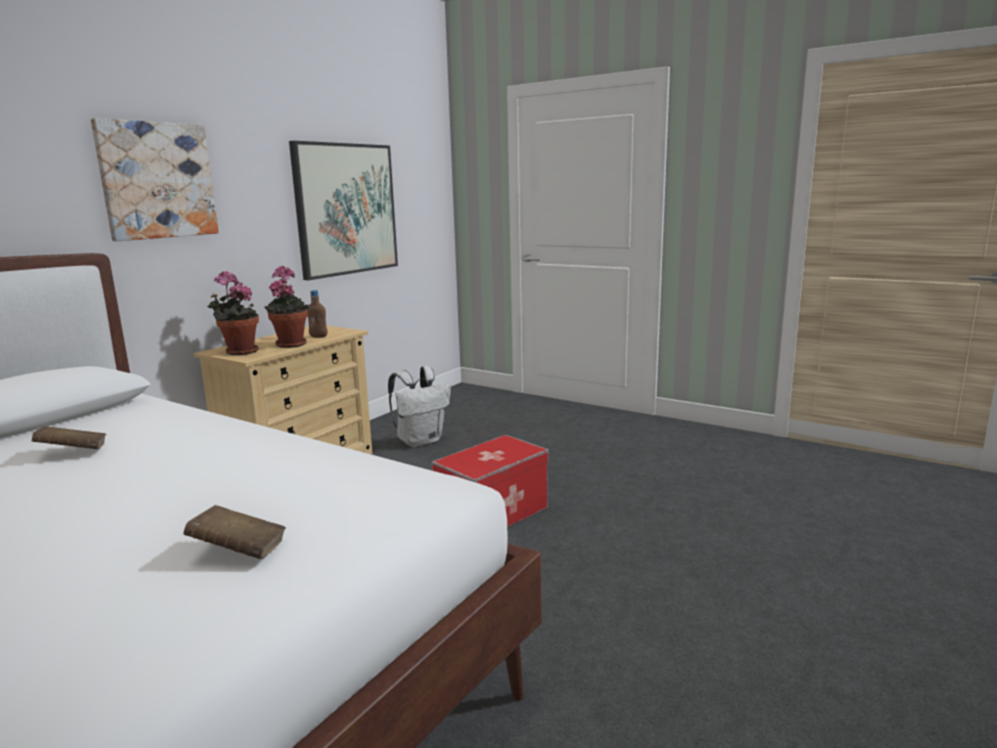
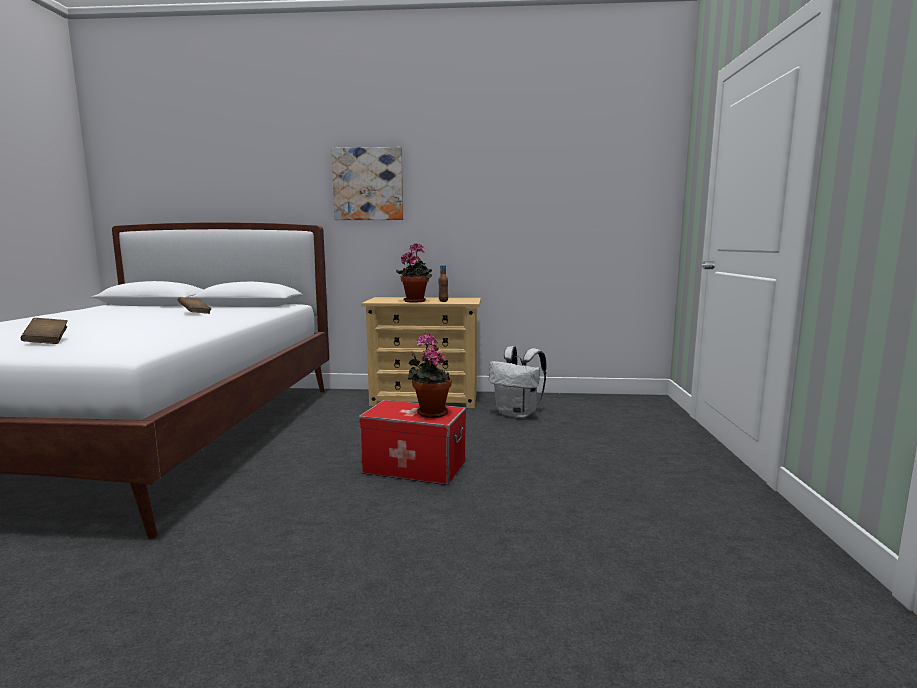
camera: 60 degrees right, 5 degrees down
(239, 352) = (383, 299): potted plant -> potted plant (430, 413)
(346, 209) = (528, 208): picture -> none

